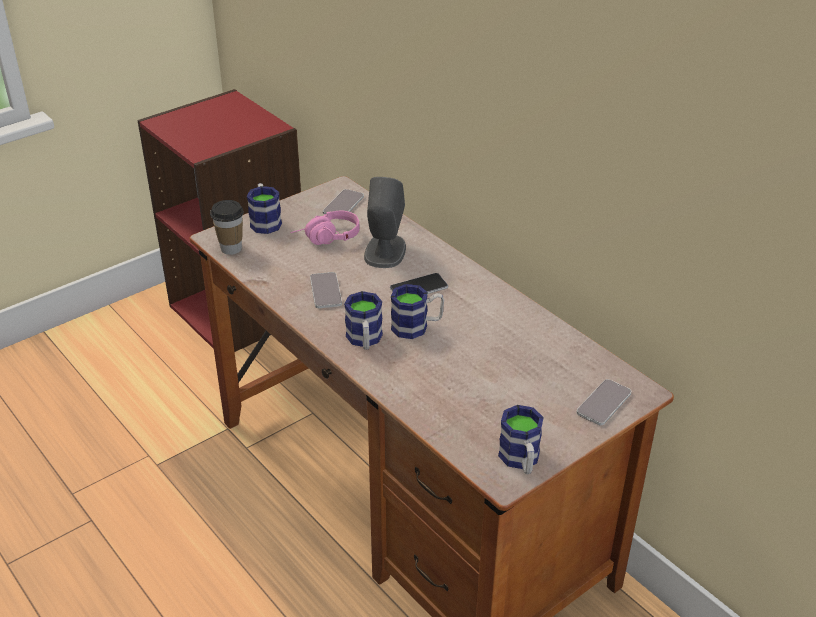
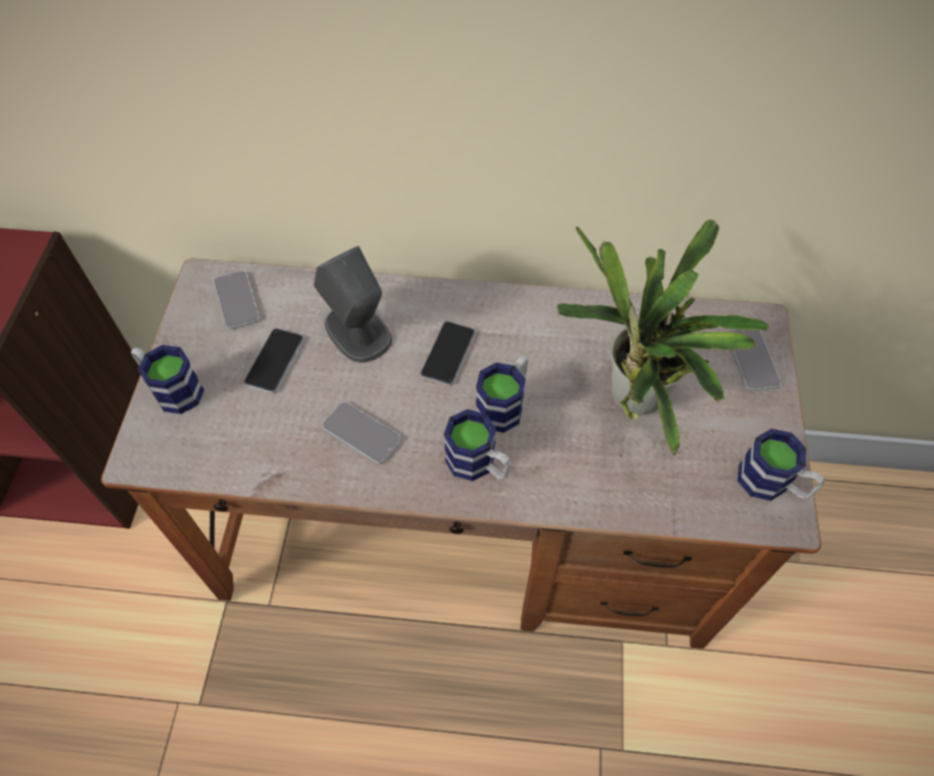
camera: 45 degrees left, 20 degrees up
(231, 248) = (179, 459): cup -> none
(326, 238) = (275, 361): pink headphones -> phone
(492, 372) = (633, 402): none -> potted plant

